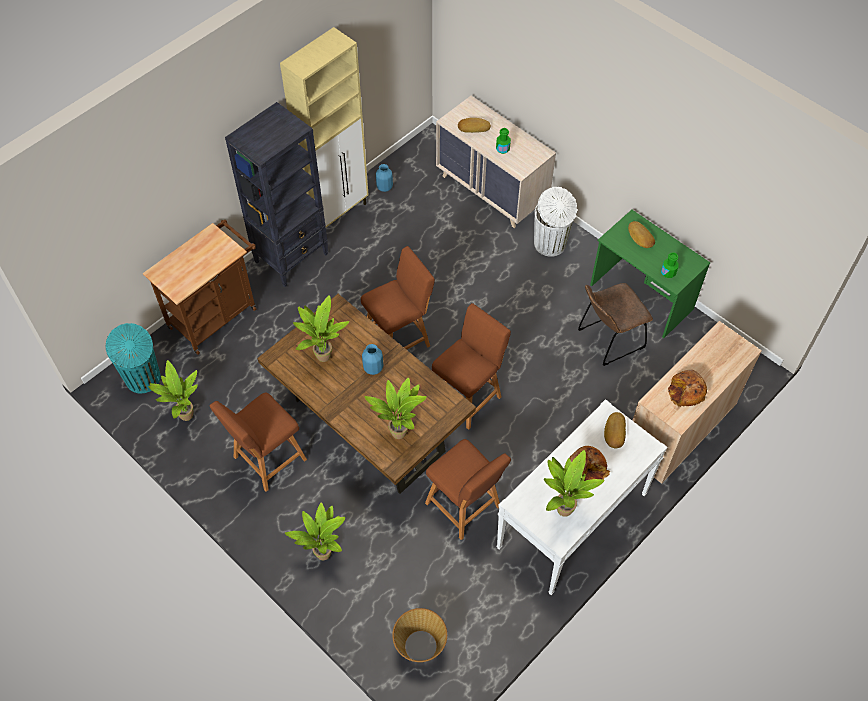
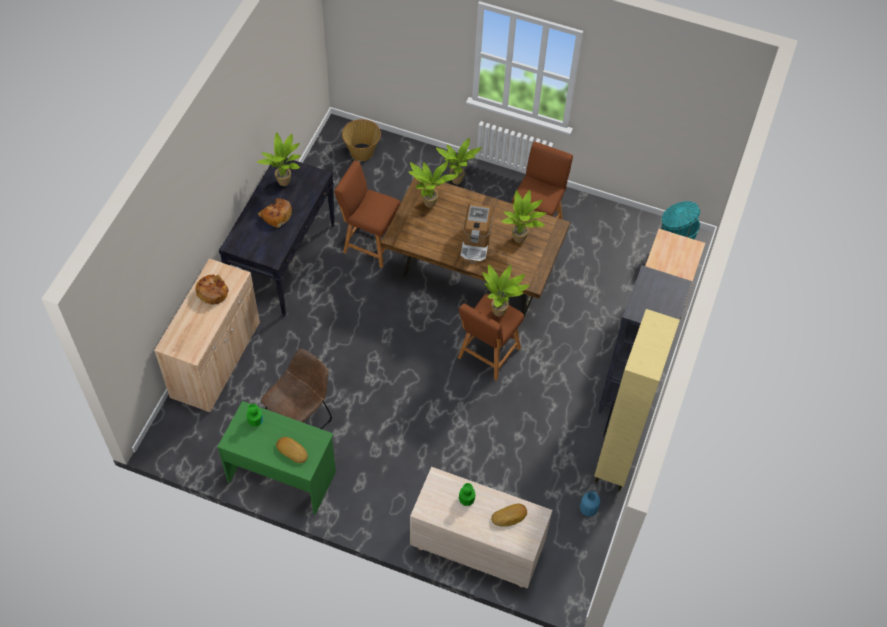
camera: 155 degrees right, 0 degrees up
(184, 416) = (619, 234): potted plant -> potted plant (501, 312)
(373, 368) = (475, 243): blue vase -> coffee machine
(468, 396) = (404, 326): brown stool -> none
(550, 244) = (390, 503): white trash can -> none
(572, 521) = (284, 260): white console table -> black console table
(614, 432) = (263, 247): bread -> none

